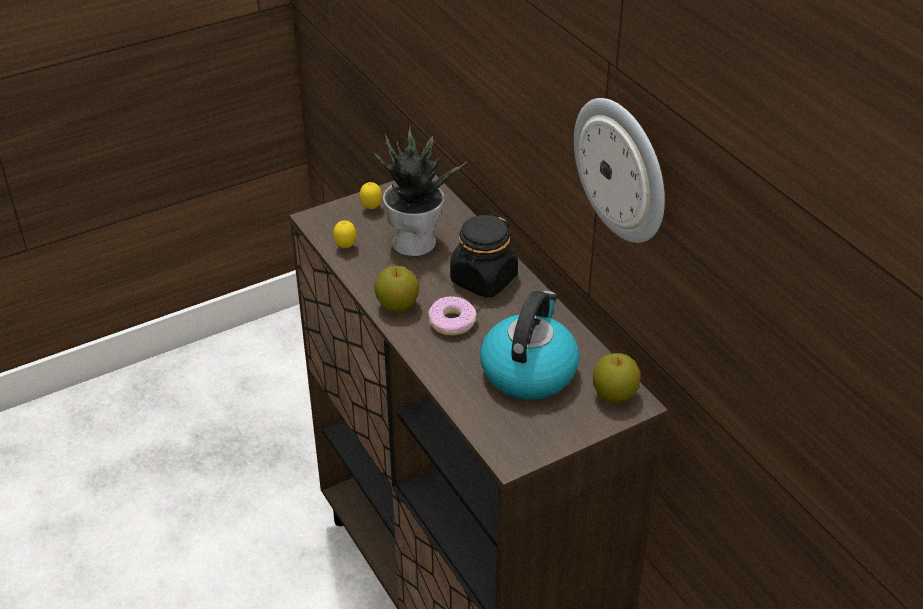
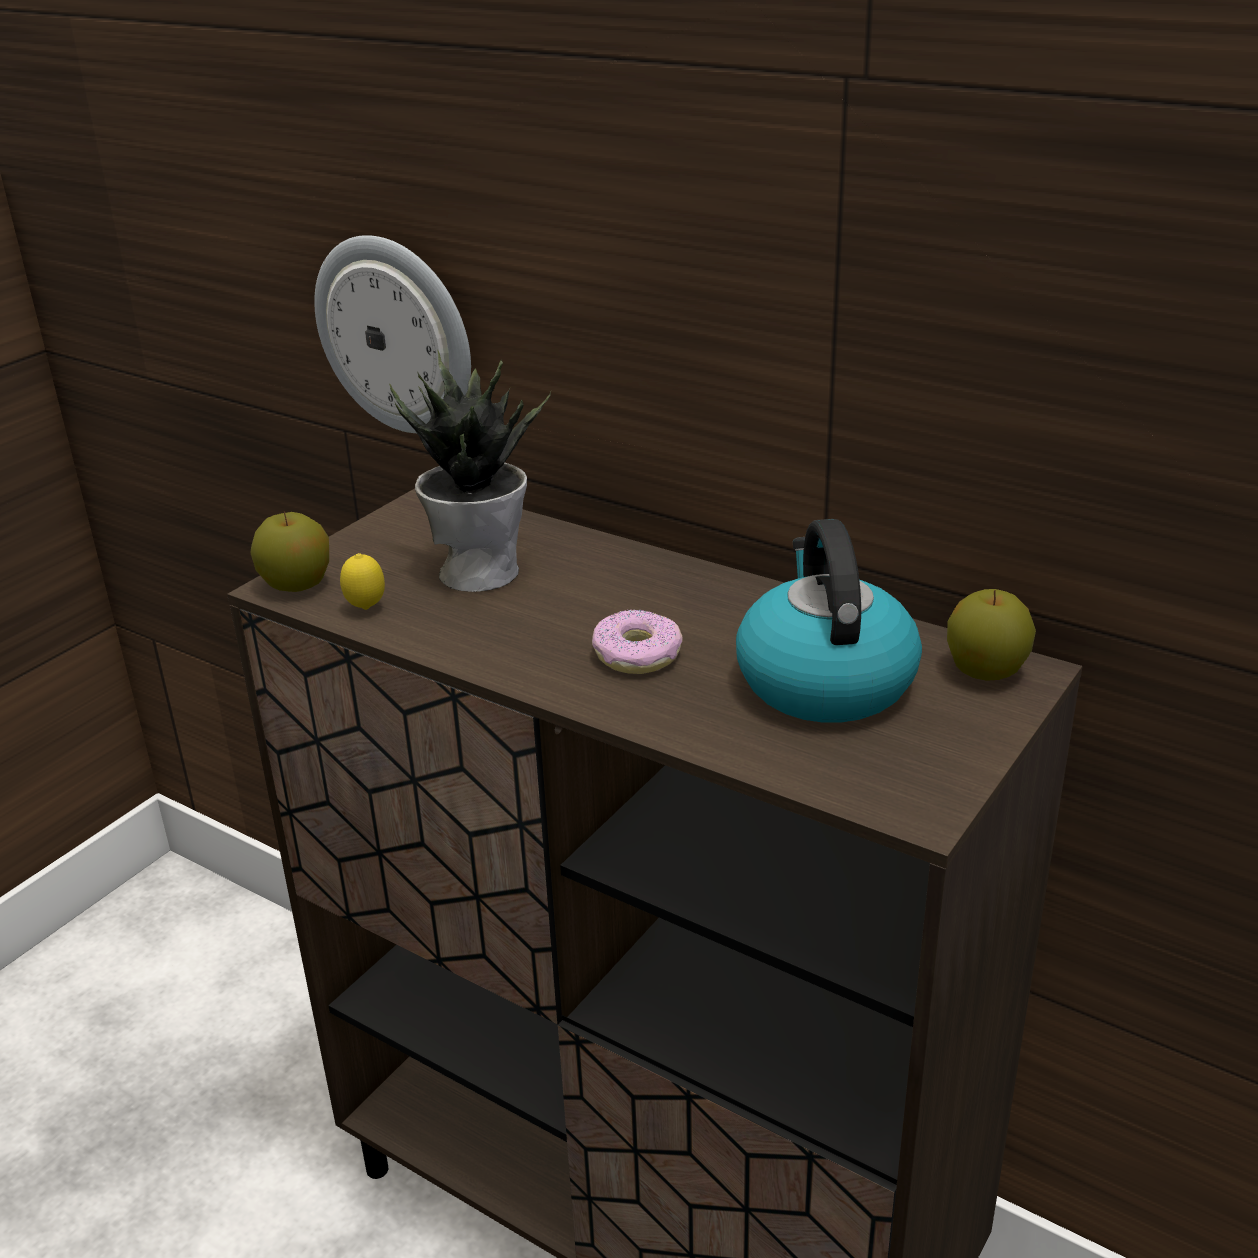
camera: 25 degrees left, 10 degrees down
(371, 209) = (370, 550): lemon -> none
(397, 306) = (524, 659): apple -> apple (297, 585)
(483, 280) = (636, 588): black jar -> none
(622, 169) = (908, 263): wall clock -> wall clock (396, 335)

